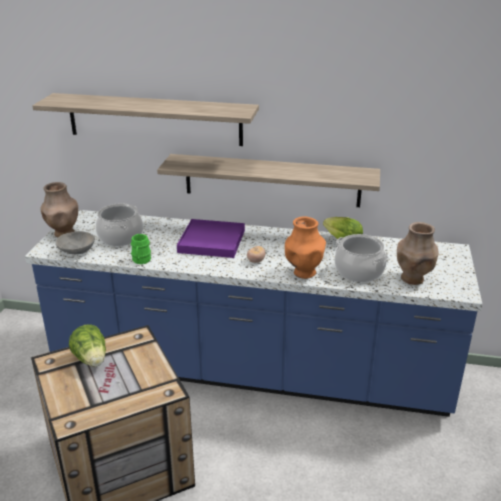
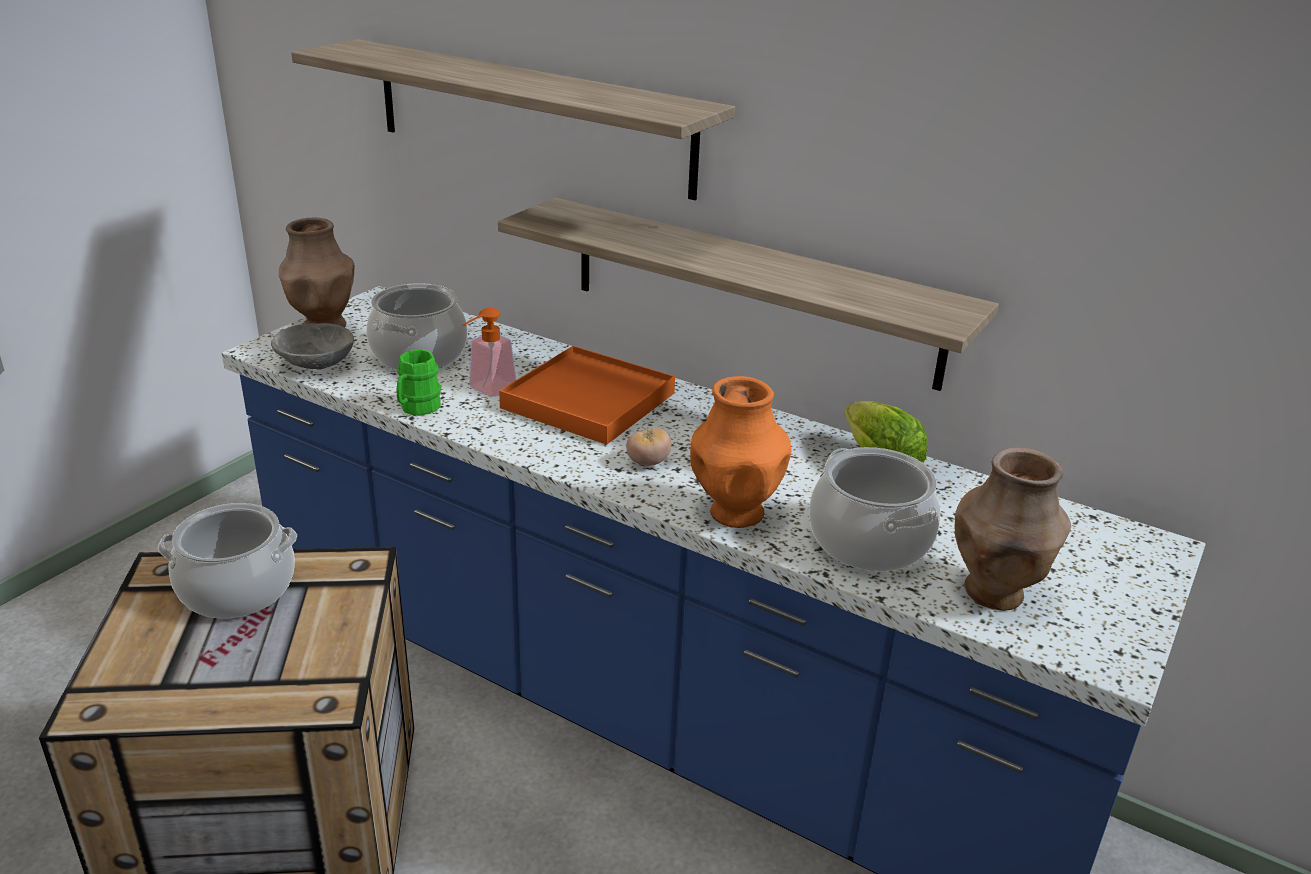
camera: 20 degrees right, 0 degrees up
(91, 359) = (238, 588): lettuce -> cooking pot
(165, 246) = (487, 390): none -> soap dispenser
(211, 241) = (588, 401): purple tray -> orange tray

